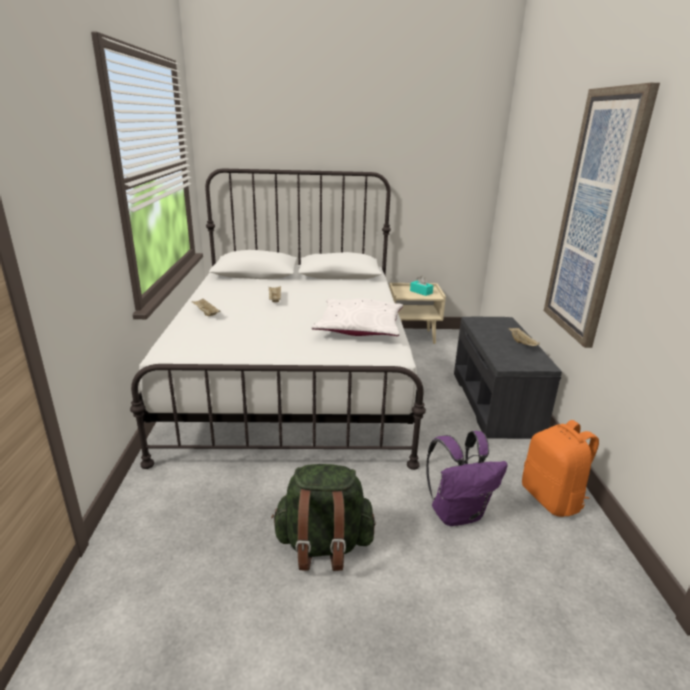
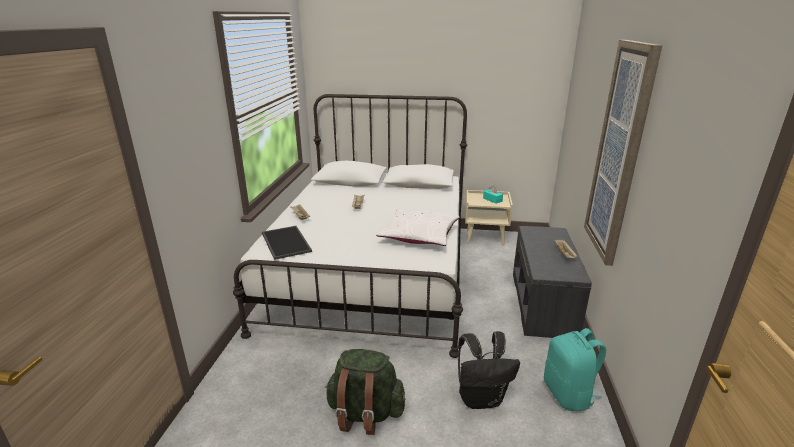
camera: 10 degrees right, 0 degrees up
(194, 342) = (284, 242): none -> tray
(457, 513) = (481, 398): purple backpack -> black backpack
(552, 499) = (568, 394): orange backpack -> turquoise backpack

